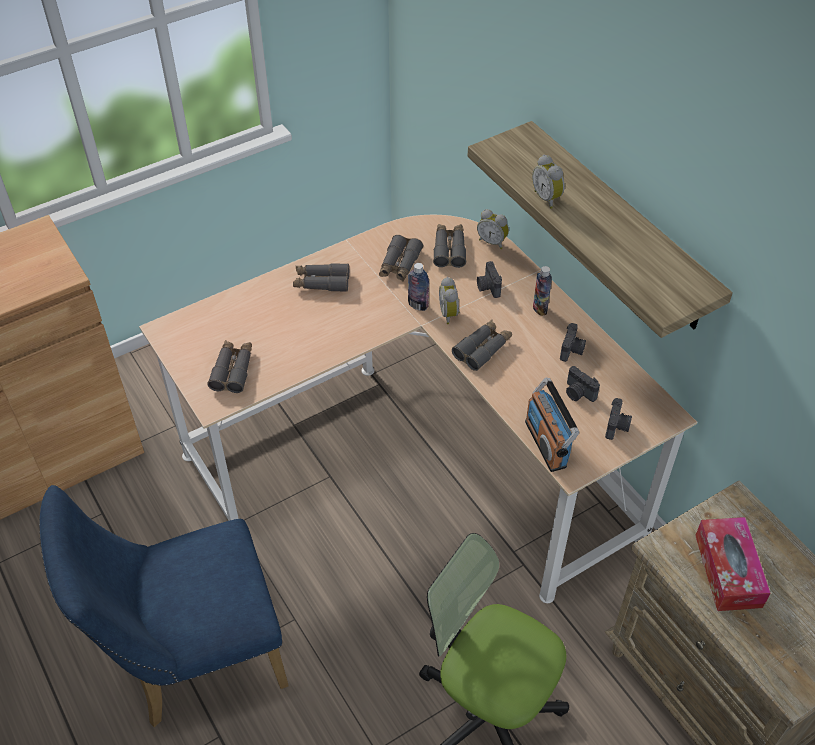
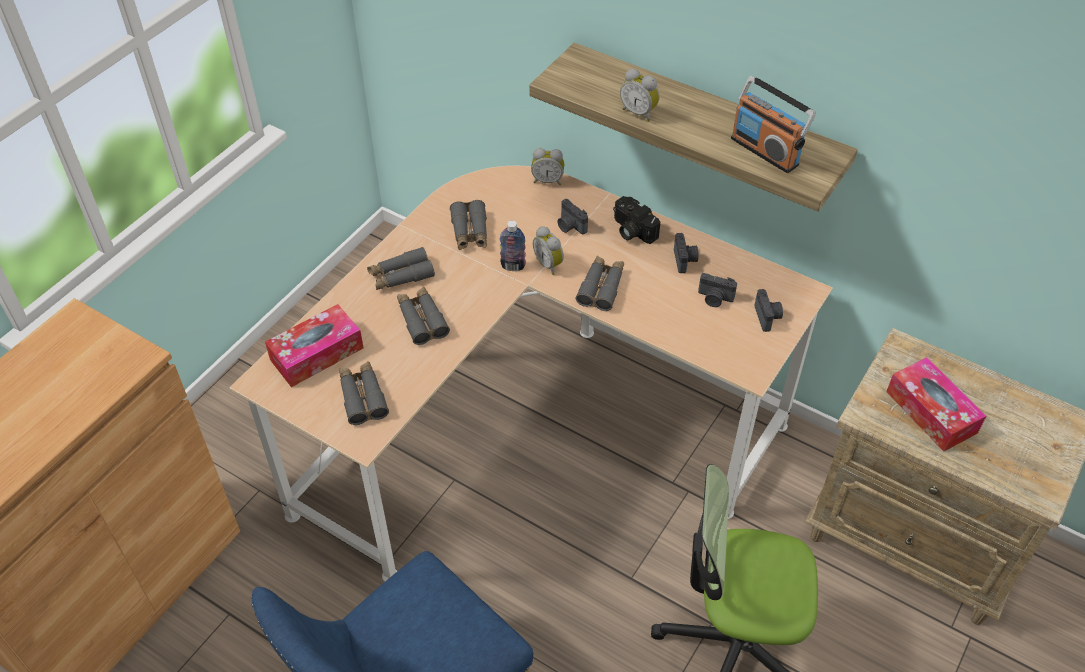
camera: 25 degrees left, 0 degrees up
(219, 323) = (317, 354): none -> tissue box
(449, 249) = (510, 201): grey binoculars -> grey binoculars (422, 320)
(540, 308) = (631, 230): bottle -> camera
(546, 443) = (714, 356): radio -> radio (765, 151)

